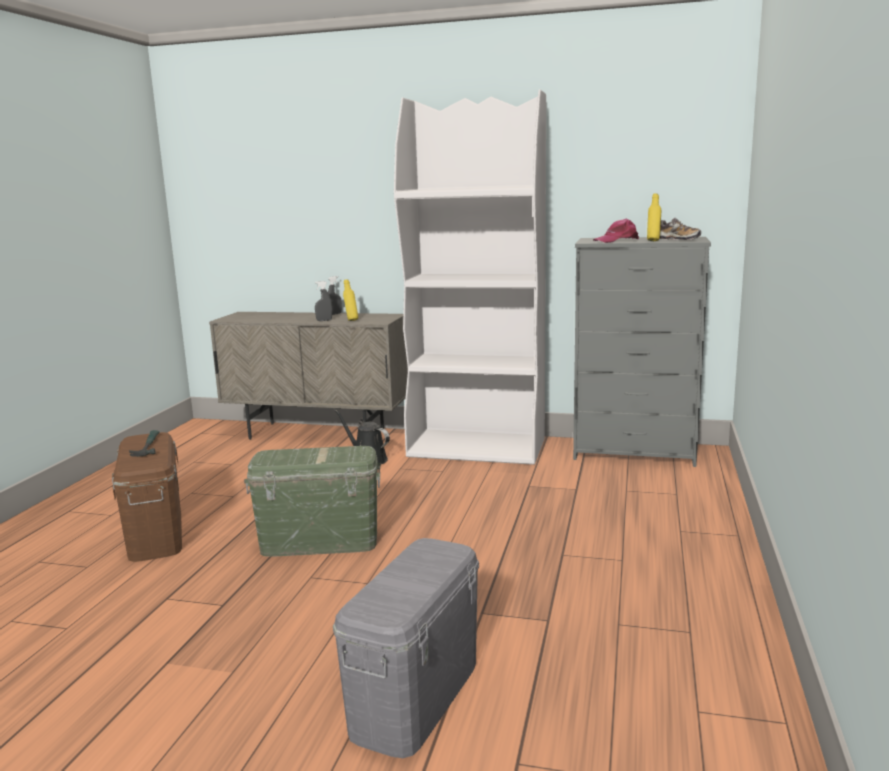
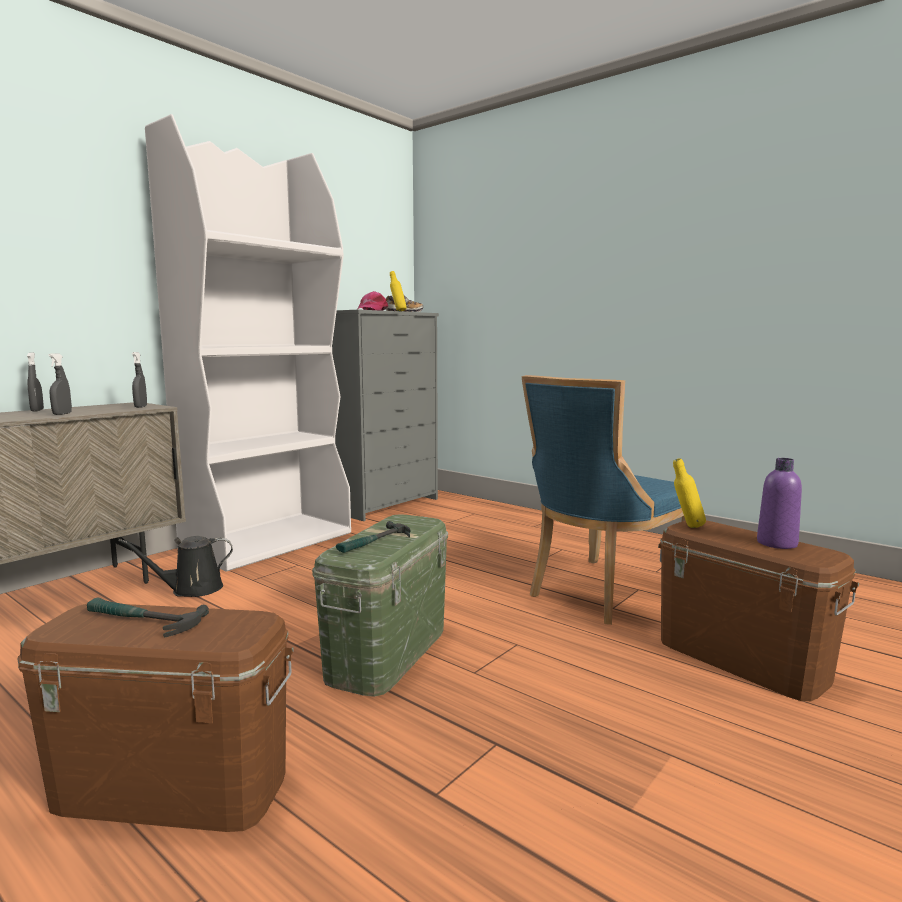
camera: 65 degrees left, 5 degrees down
(294, 456) = (374, 543): none -> hammer
(351, 320) = (104, 410): yellow bottle -> yellow bottle (687, 527)
(375, 320) = (140, 407): none -> grey spray bottle
(406, 590) = (777, 543): none -> purple bottle
(416, 697) = (742, 659): grey storage box -> brown storage box
(514, 601) = (601, 593): none -> blue chair

